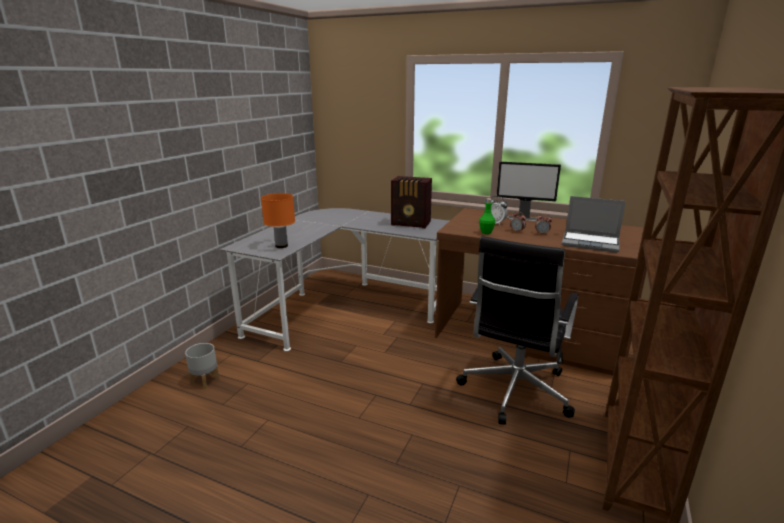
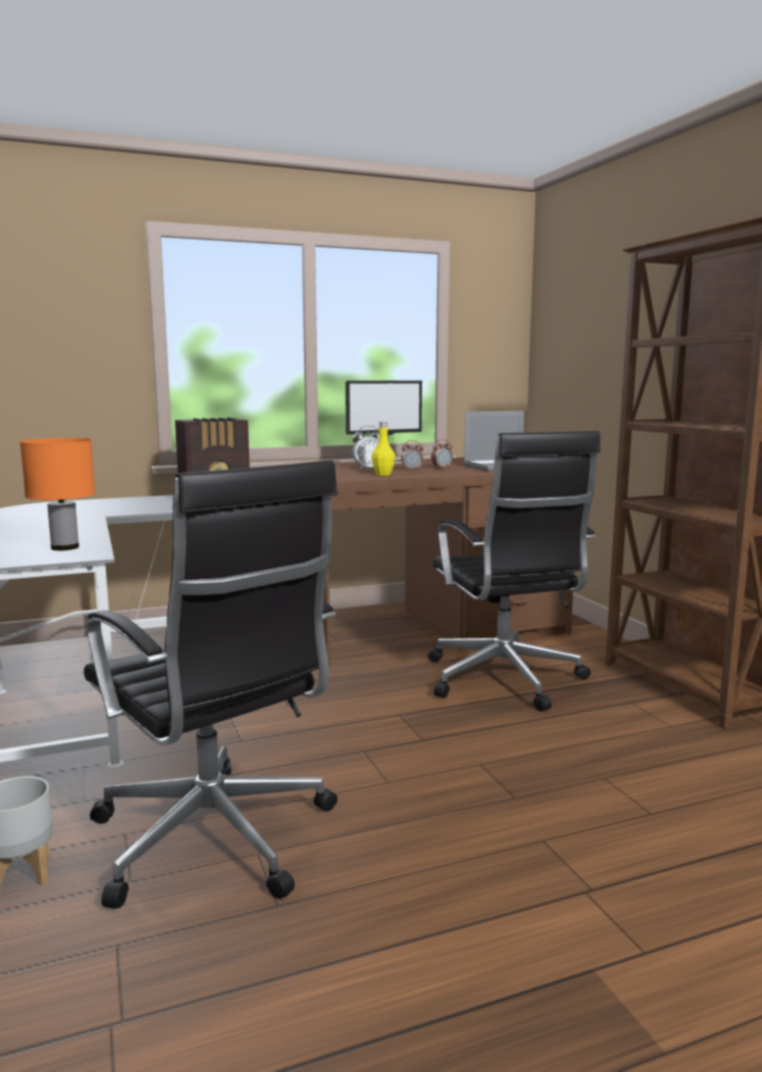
camera: 45 degrees left, 10 degrees down
(265, 404) = (216, 840): none -> black office chair
(486, 232) = (383, 474): green bottle -> yellow bottle

